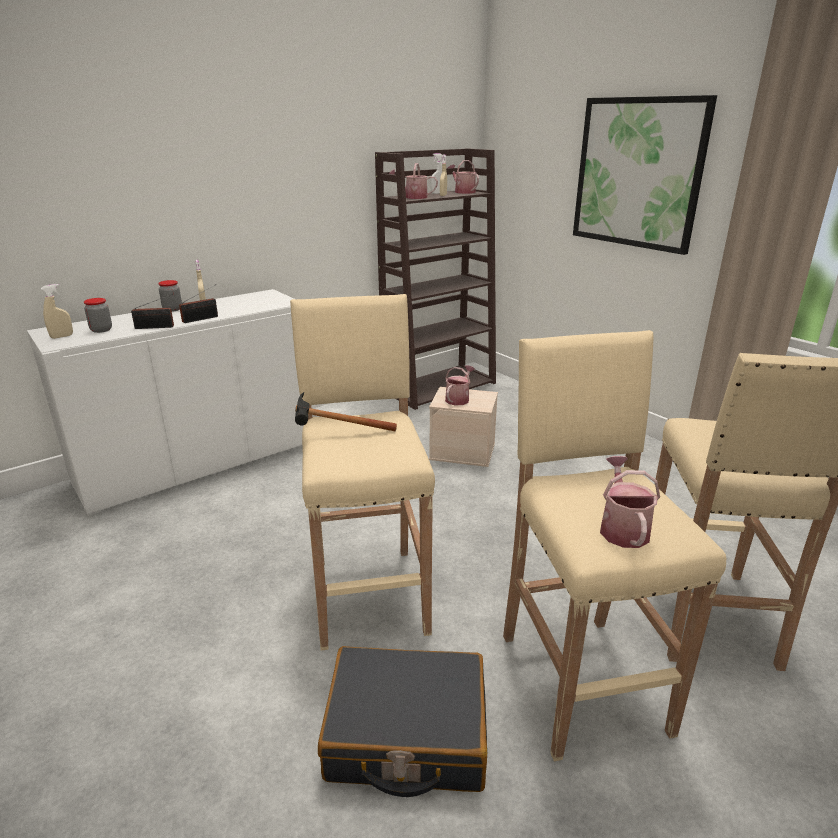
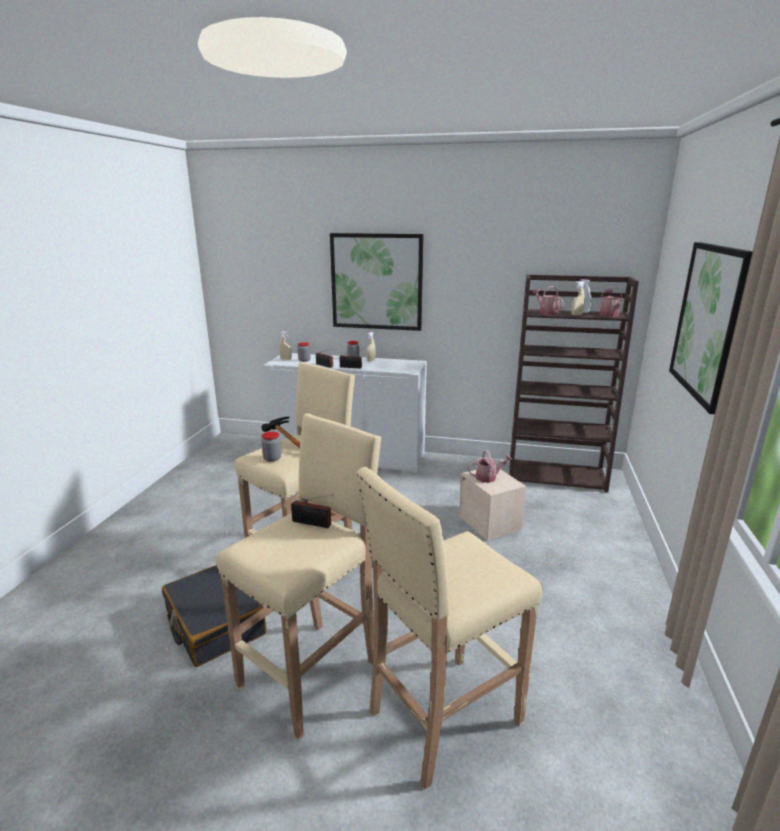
camera: 50 degrees right, 5 degrees down
(179, 179) = (376, 282): none -> picture
(360, 454) = (272, 458): none -> jar
(581, 483) = (313, 524): none -> radio
(622, 528) = (271, 550): watering can -> none

